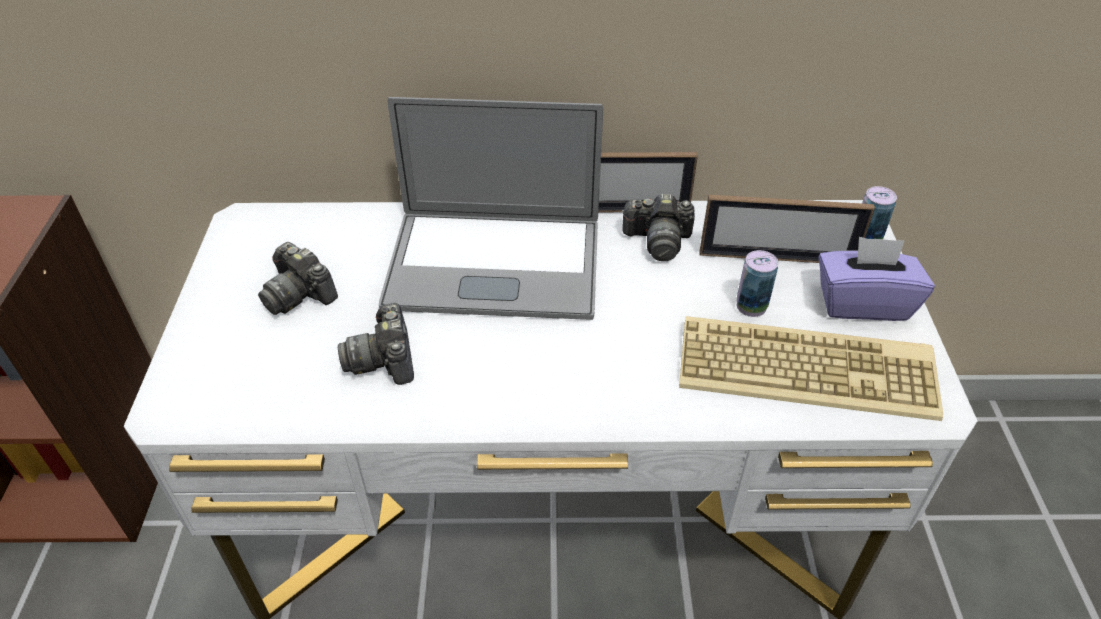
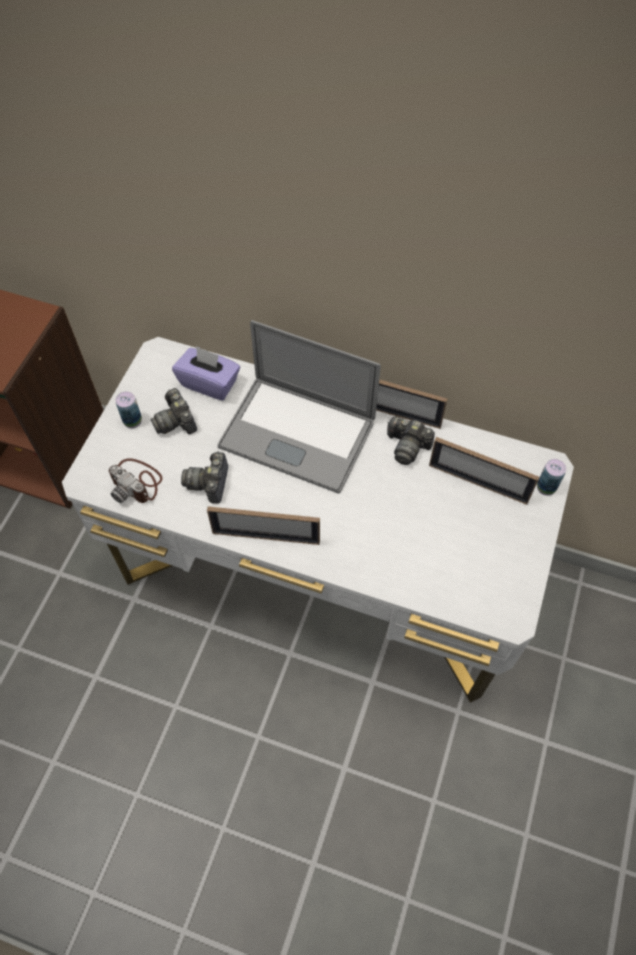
camera: 20 degrees right, 15 degrees up
(261, 391) = (137, 482): none -> camera
(508, 407) = (266, 537): none -> picture frame
(751, 306) = (441, 514): can -> can (132, 421)
(808, 367) = (452, 568): keyboard -> none
(862, 302) = (514, 534): purple tissue box -> purple tissue box (209, 383)

